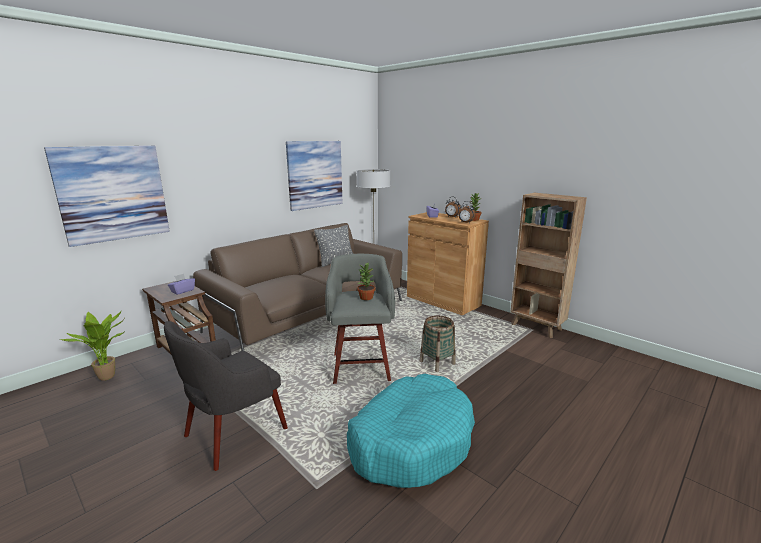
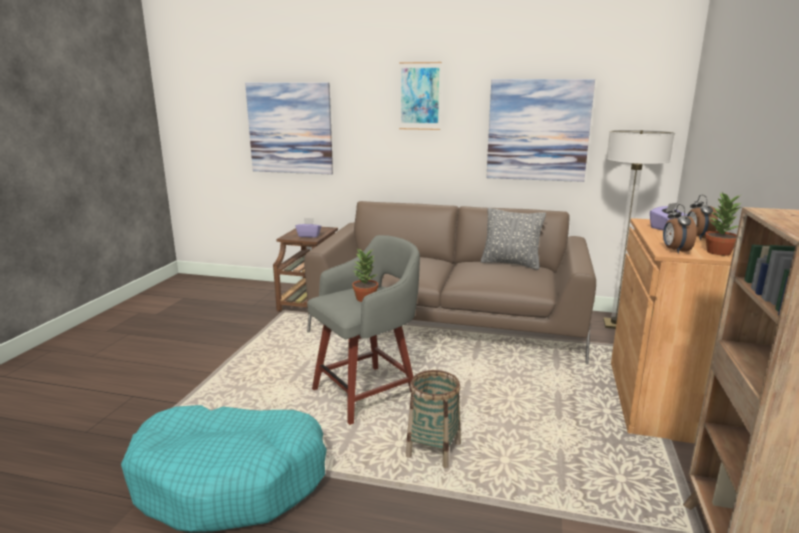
camera: 60 degrees right, 0 degrees up
(109, 377) = (247, 293): potted plant -> none
(234, 433) = (198, 370): grey armchair -> none
(238, 155) = (420, 96): none -> picture

